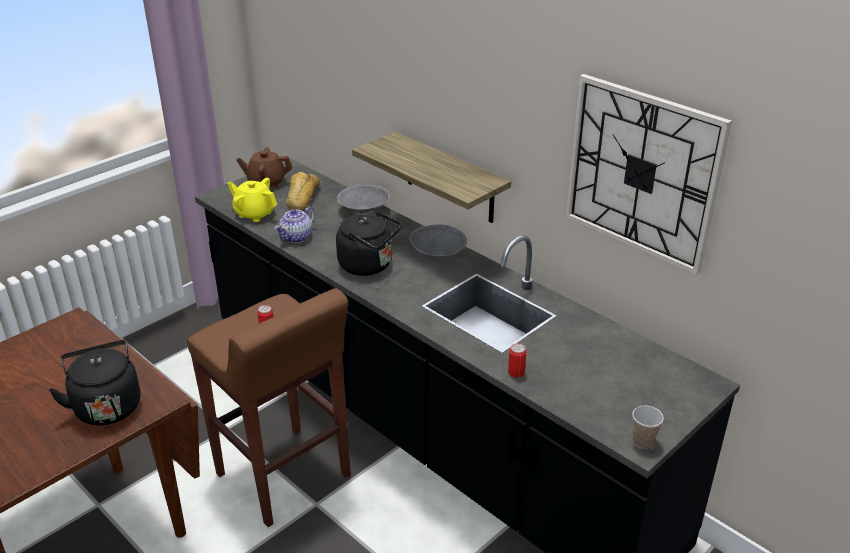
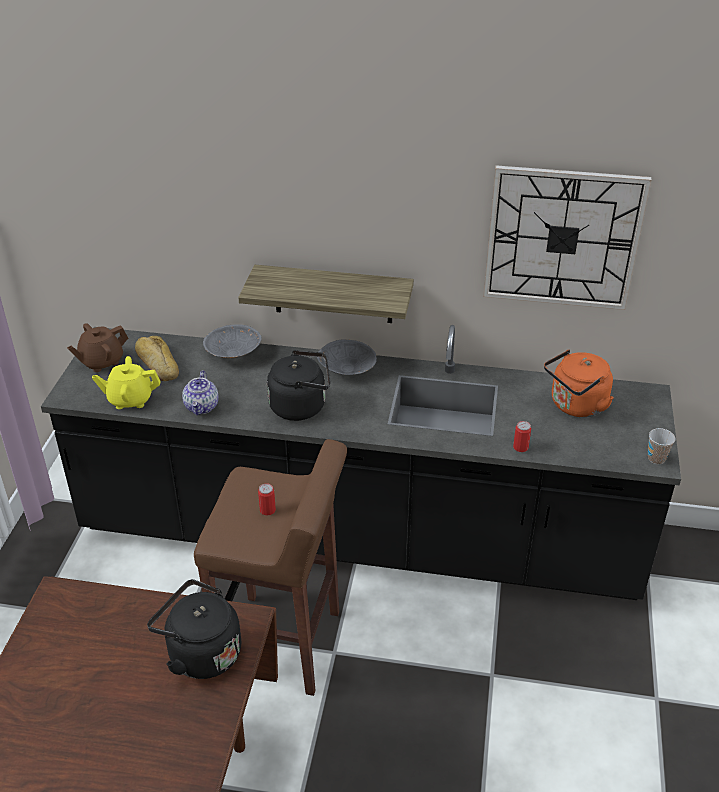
camera: 35 degrees left, 5 degrees up
(613, 362) = (575, 406): none -> orange kettle

